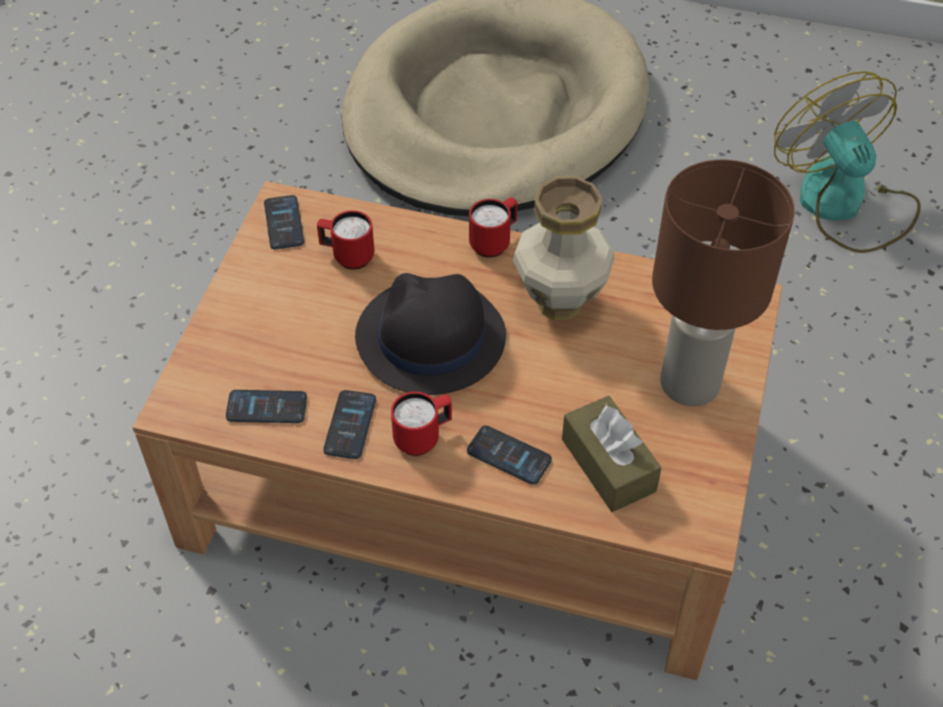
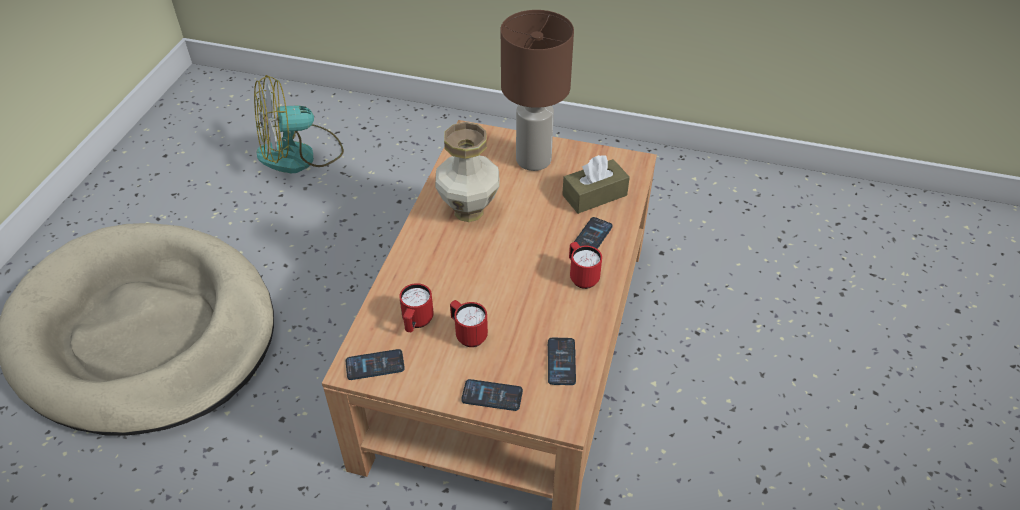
camera: 90 degrees left, 5 degrees down
(350, 425) = (574, 314): phone -> phone (492, 395)
(429, 338) = (497, 275): black hat -> none
(494, 242) = (410, 242): red mug -> red mug (468, 334)

